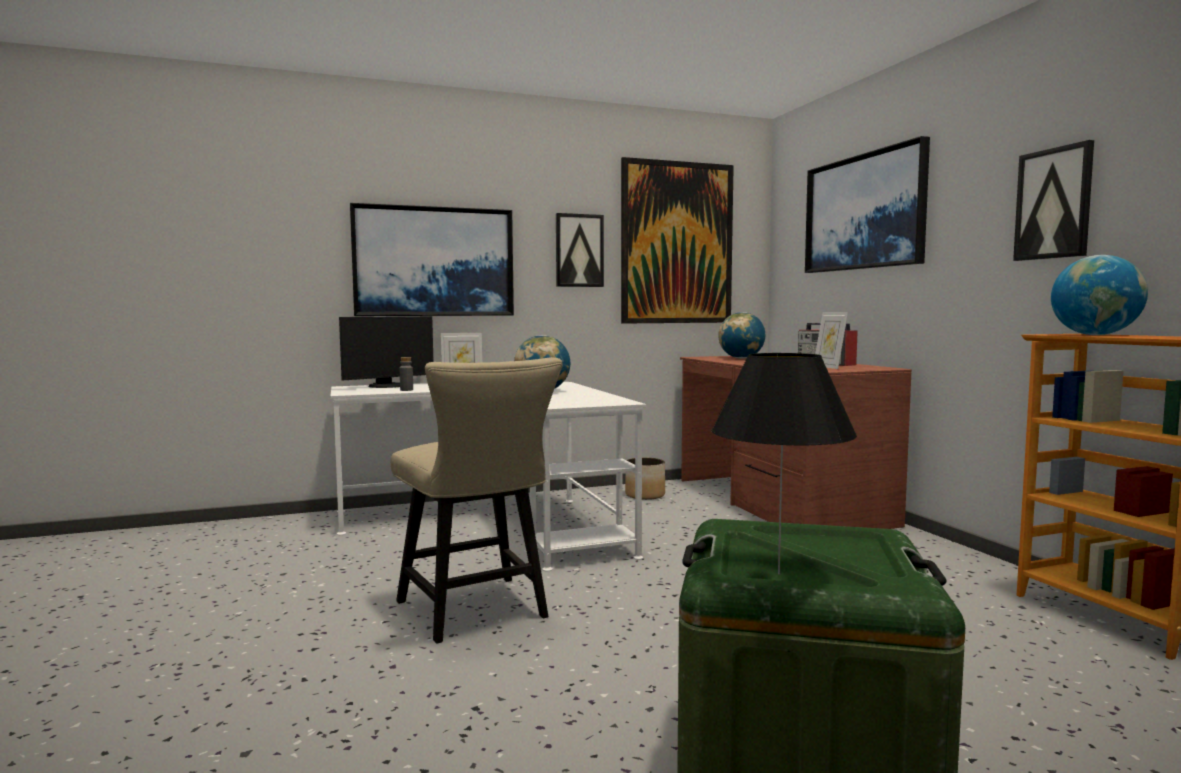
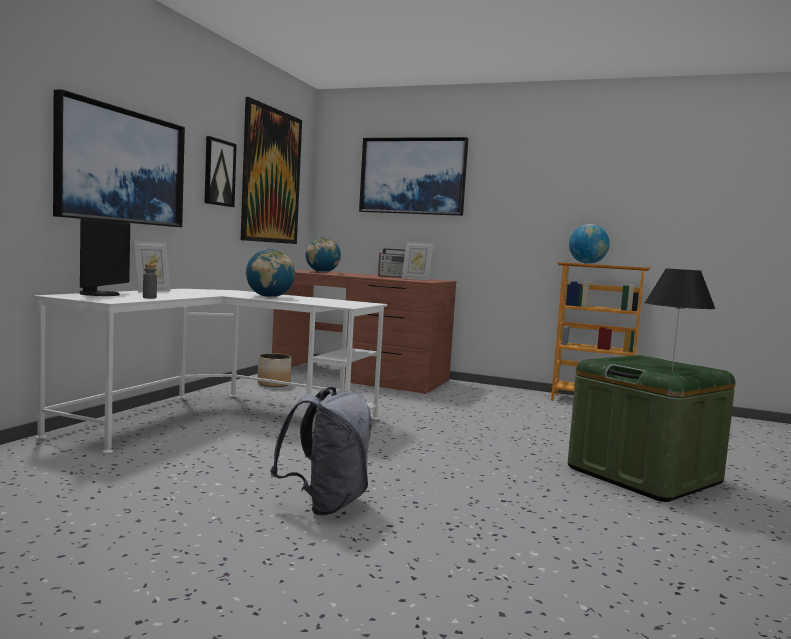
camera: 50 degrees left, 0 degrees up
(325, 634) = (325, 504): none -> grey backpack
(477, 613) = (377, 466): beige chair -> none
(1054, 204) = (549, 193): picture -> none

